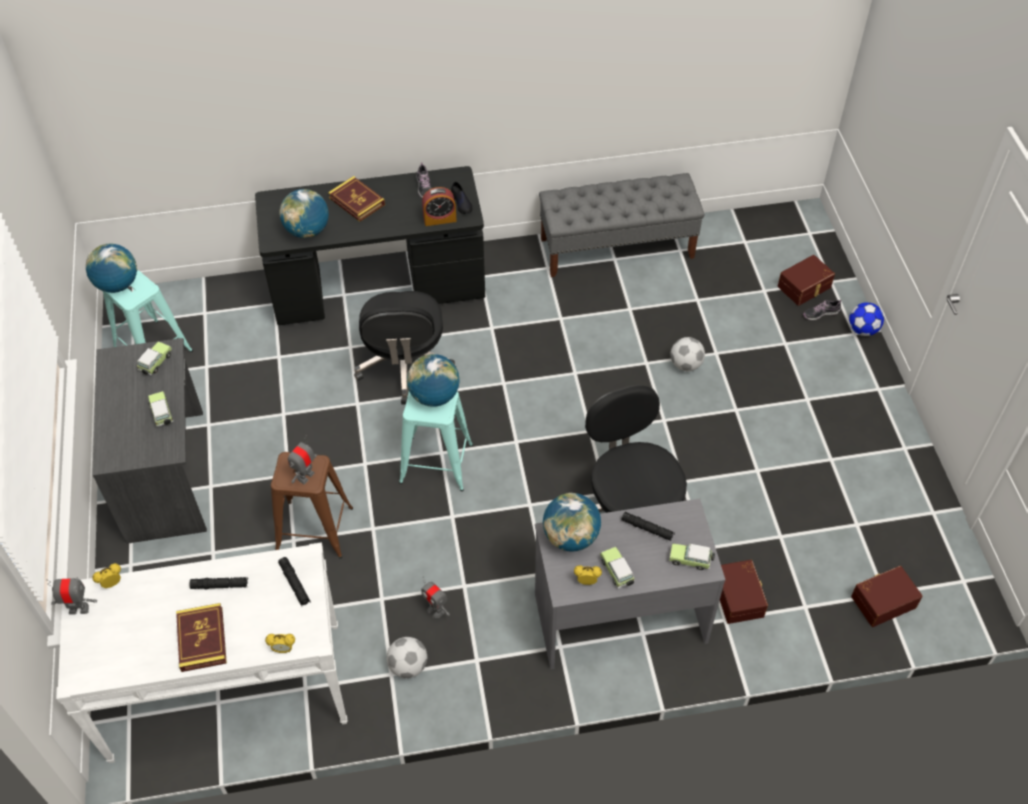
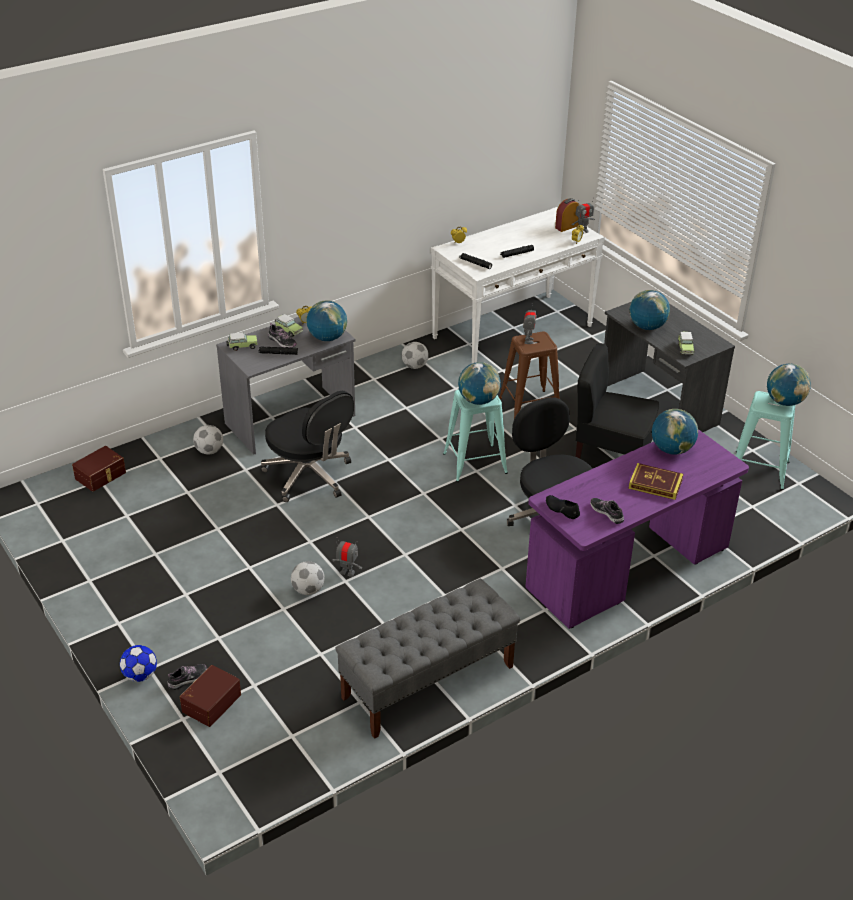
camera: 155 degrees right, 15 degrees down
(162, 414) = (647, 327): toy car -> globe
(202, 639) = (505, 236): book -> none
(283, 420) = (611, 456): none -> black chair
(378, 288) = (628, 570): black desk -> purple desk
(436, 610) = (416, 392): toy robot -> toy robot (347, 572)
(439, 219) = (569, 490): alarm clock -> alarm clock (567, 226)
(634, 551) = (282, 342): none -> shoe
(739, 596) = (209, 451): brown storage box -> football

